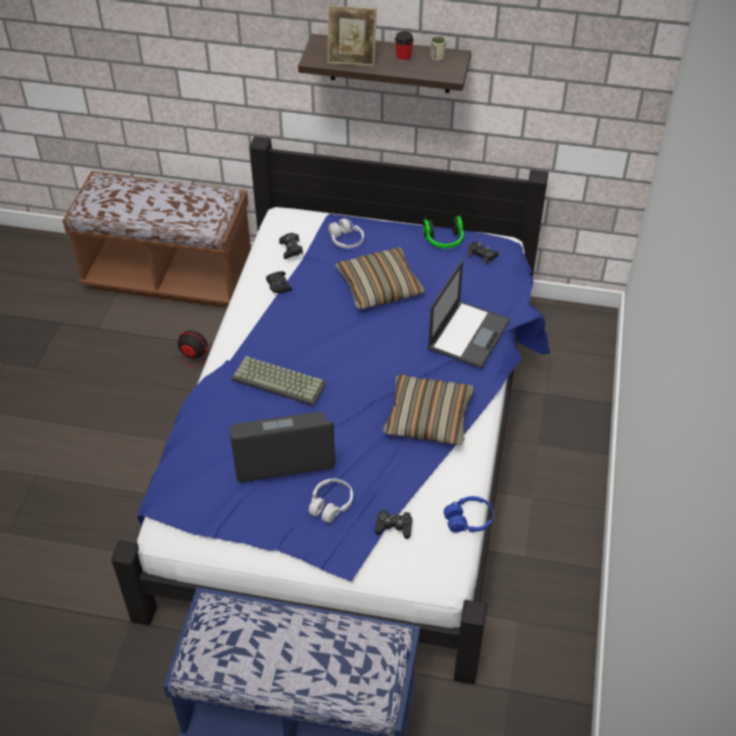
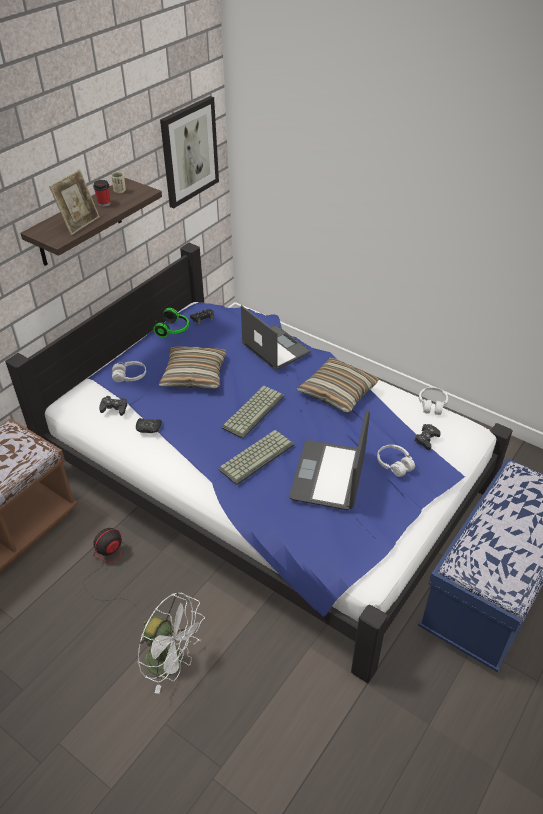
camera: 65 degrees left, 5 degrees down
(97, 455) = (172, 662): none -> white fan
(347, 354) = (253, 411): none -> keyboard
(468, 520) = (432, 405): blue headphones -> white headphones
(589, 72) = (189, 152): none -> picture

